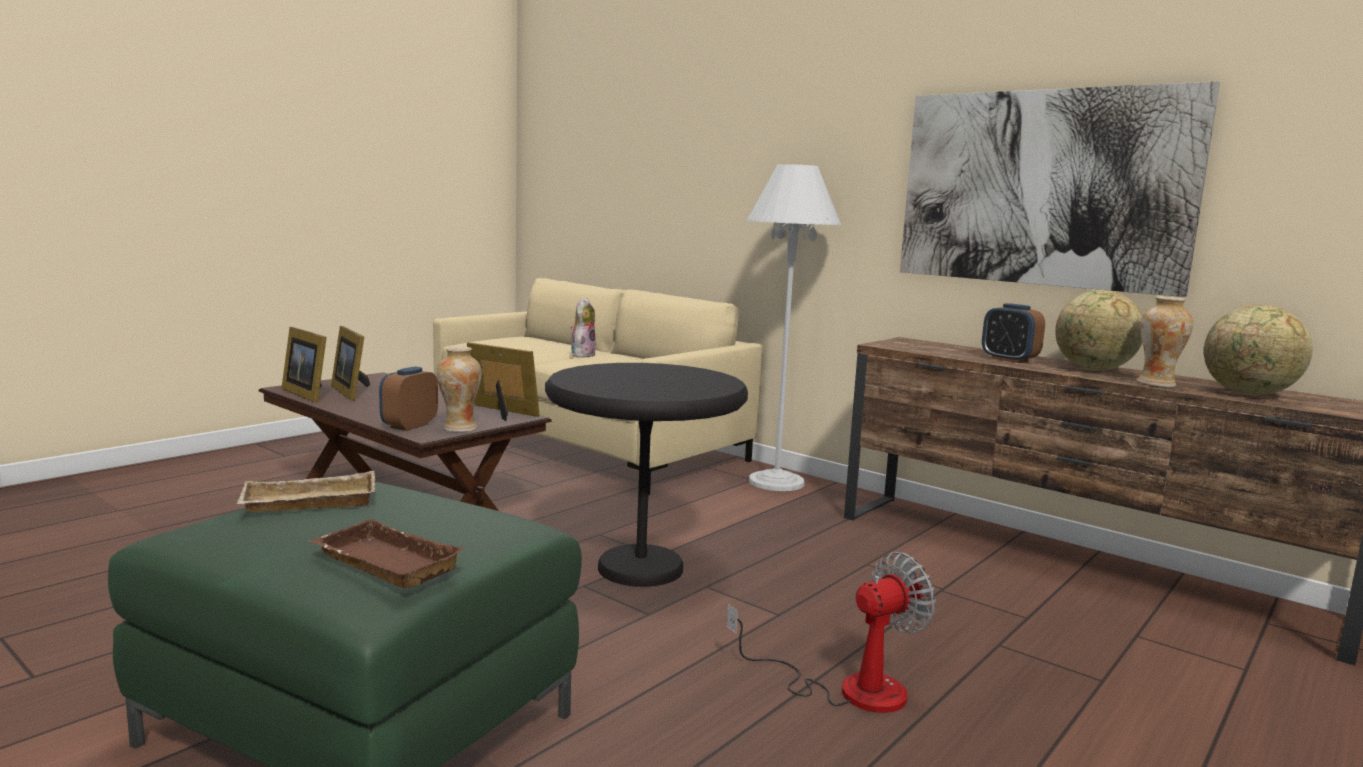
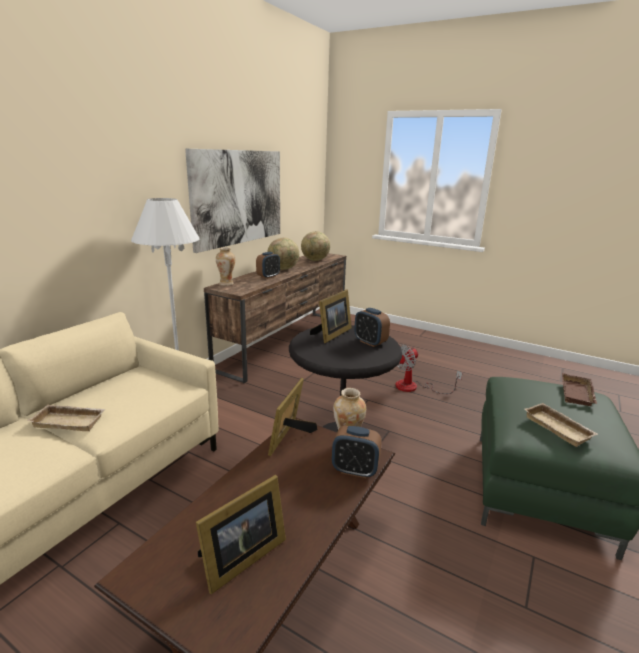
camera: 100 degrees left, 10 degrees up
(308, 394) = (262, 597): picture frame -> picture frame (331, 334)
(582, 355) = (70, 421): plush toy -> beige tray
(647, 389) = (370, 342): none -> alarm clock
(848, 689) = (414, 387): fan -> fan turned 90 degrees counterclockwise
(1157, 384) = (306, 266): vase -> vase (226, 284)

